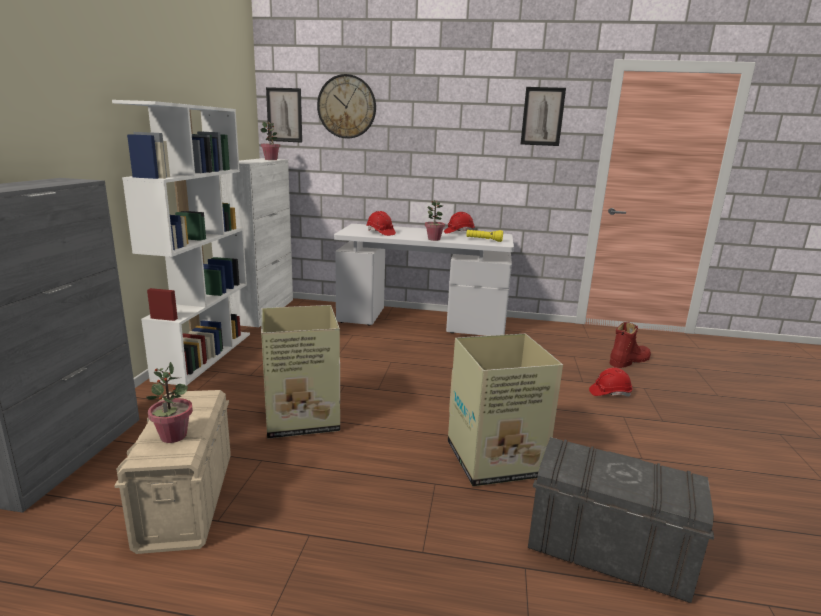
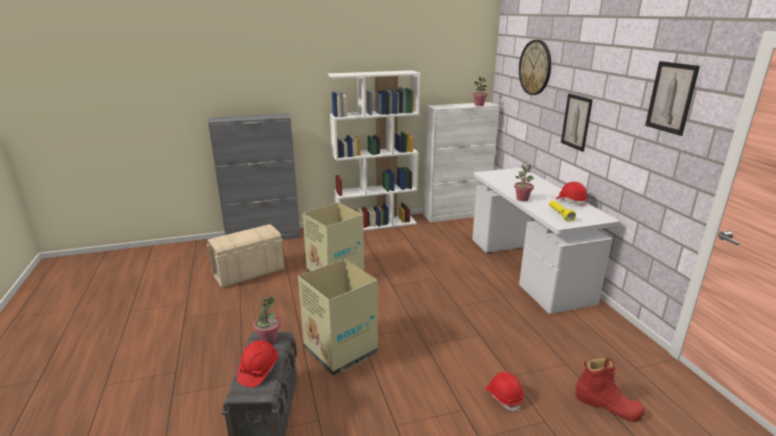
camera: 65 degrees right, 5 degrees up
(173, 436) = (233, 238): potted plant -> potted plant (268, 340)
(284, 115) = (505, 70): picture -> picture (576, 122)
(380, 233) = (507, 181): red hard hat -> red hard hat (258, 371)

